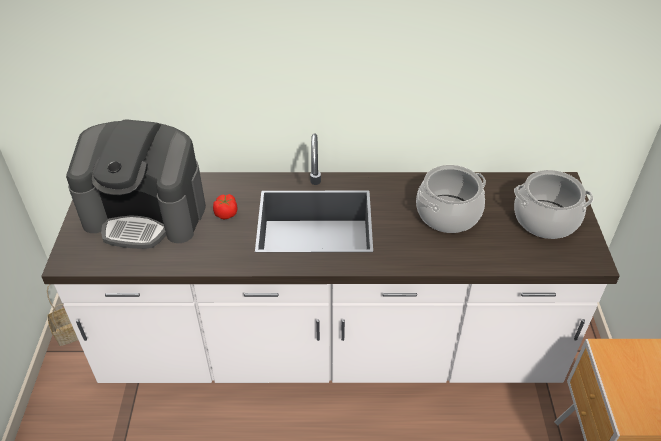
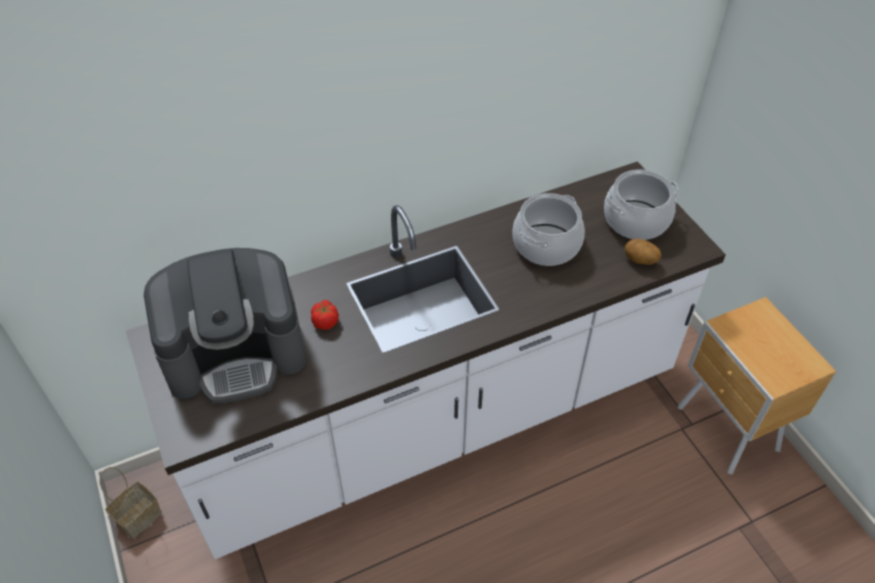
camera: 25 degrees left, 5 degrees up
(528, 254) = (640, 261): none -> potato

